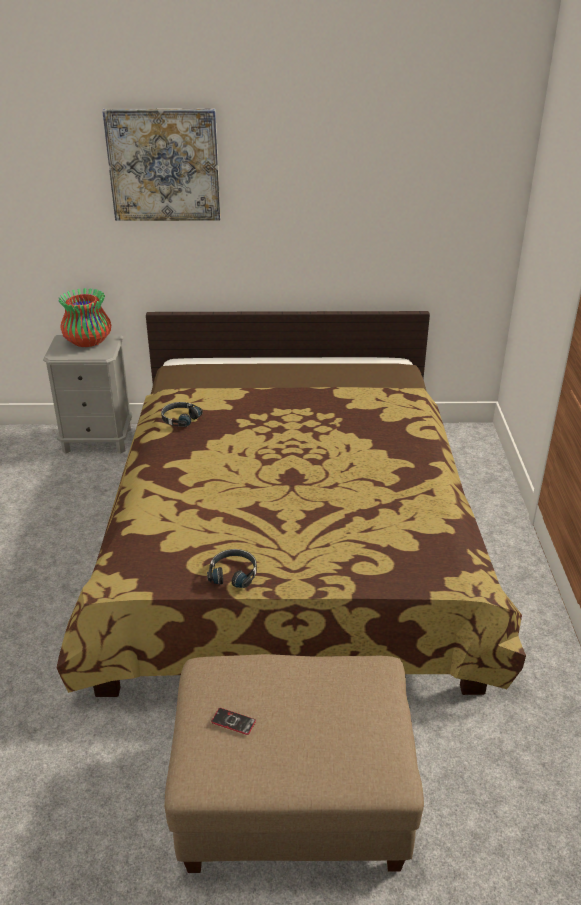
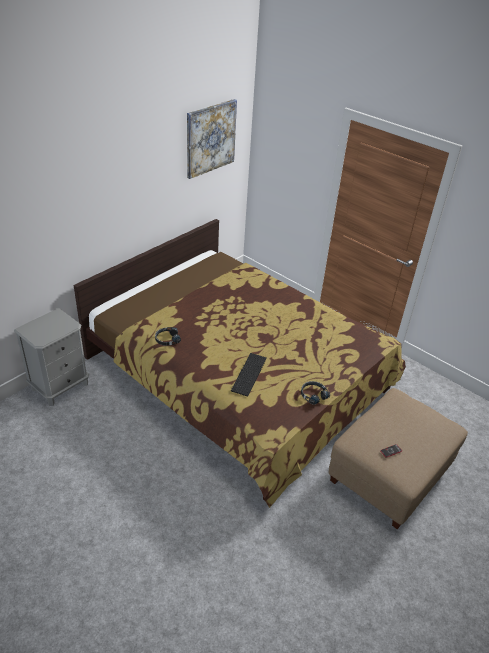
camera: 50 degrees left, 5 degrees up
(88, 342) = (46, 322): vase -> none
(164, 165) = (75, 182): picture -> picture (210, 138)
(200, 501) = (248, 373): none -> keyboard

